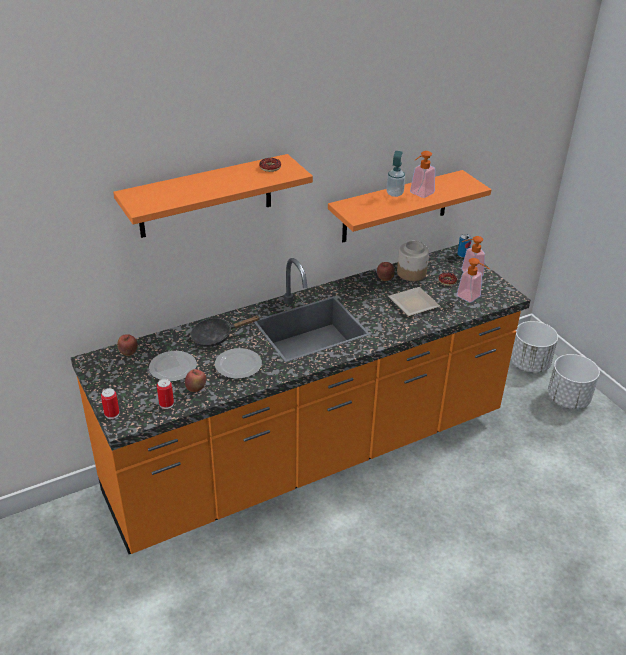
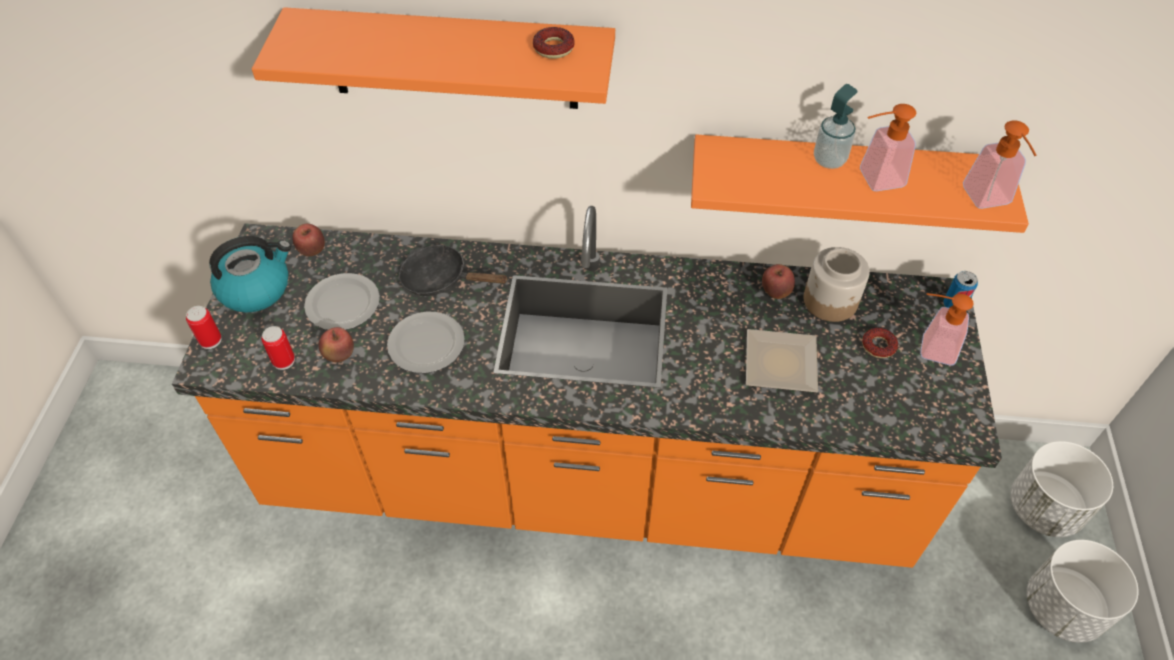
camera: 35 degrees right, 15 degrees up
(113, 381) = (256, 288): none -> kettle
(471, 298) = (893, 401): soap dispenser -> soap dispenser (989, 201)

